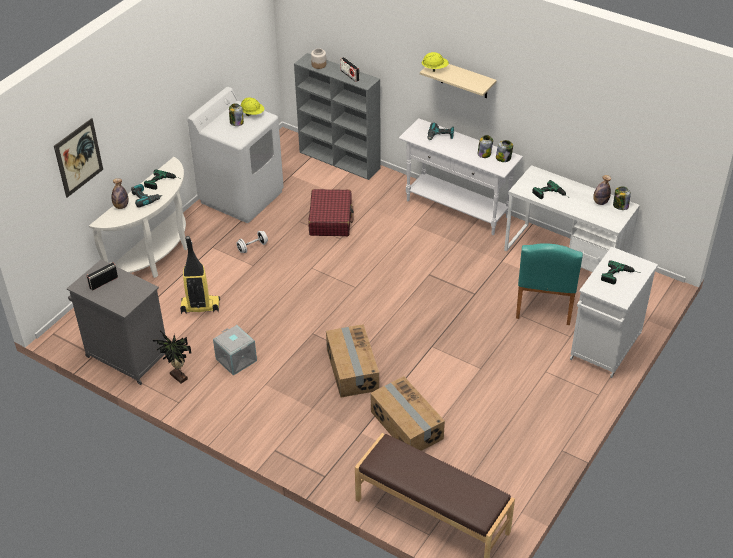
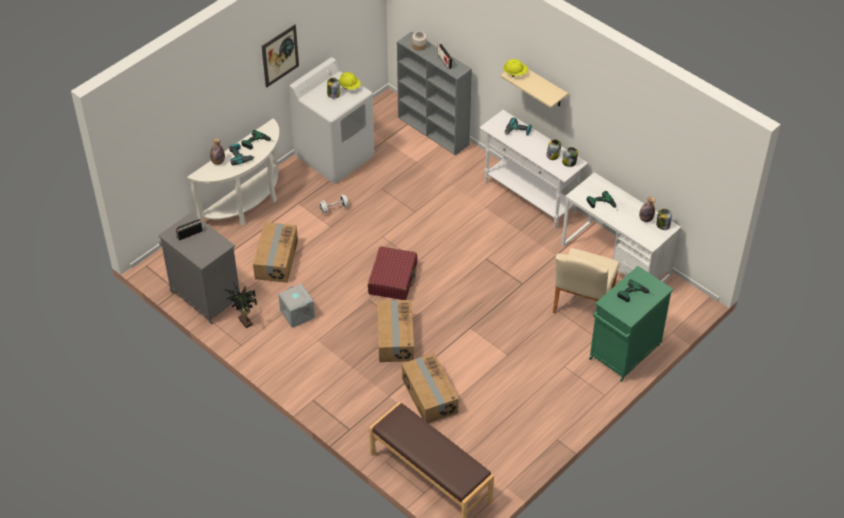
camera: 10 degrees right, 5 degrees up
(78, 157) = (183, 121): picture -> picture (280, 55)
(200, 307) = (276, 260): vacuum cleaner -> cardboard box
(331, 219) = (410, 191): red suitcase -> red suitcase (393, 279)
(544, 305) = (582, 304): turquoise chair -> beige chair
(605, 348) = (624, 353): white cabinet -> green cabinet

